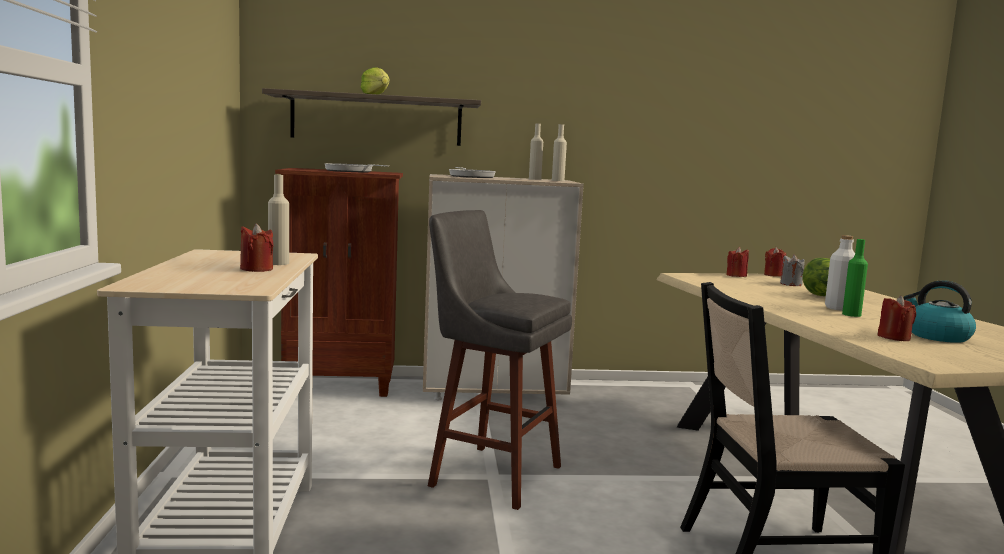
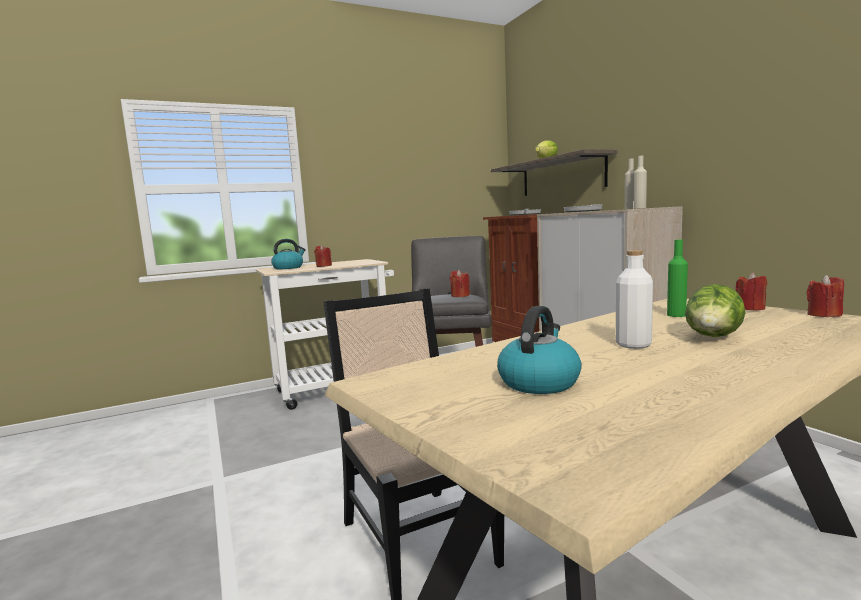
camera: 70 degrees right, 0 degrees up
(200, 279) = (288, 268): none -> kettle
(278, 263) = (344, 264): beige bottle -> none
(791, 284) = (766, 323): grey candle -> none
(851, 314) = (601, 350): green bottle -> green bottle (676, 315)
(894, 337) = (488, 367): red candle -> red candle (460, 295)

